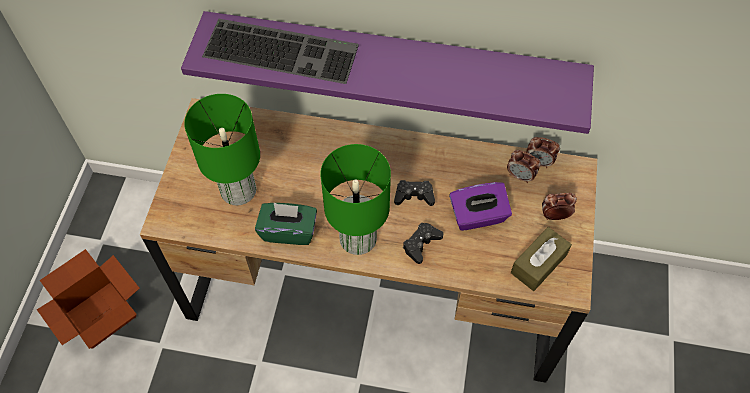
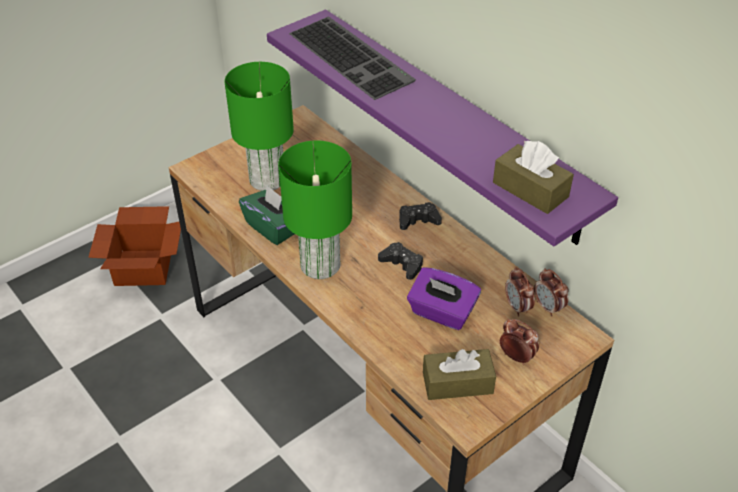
camera: 40 degrees right, 15 degrees down
(421, 244) = (368, 301): black game controller -> black game controller (418, 220)
(536, 96) = (530, 190): none -> brown tissue box

